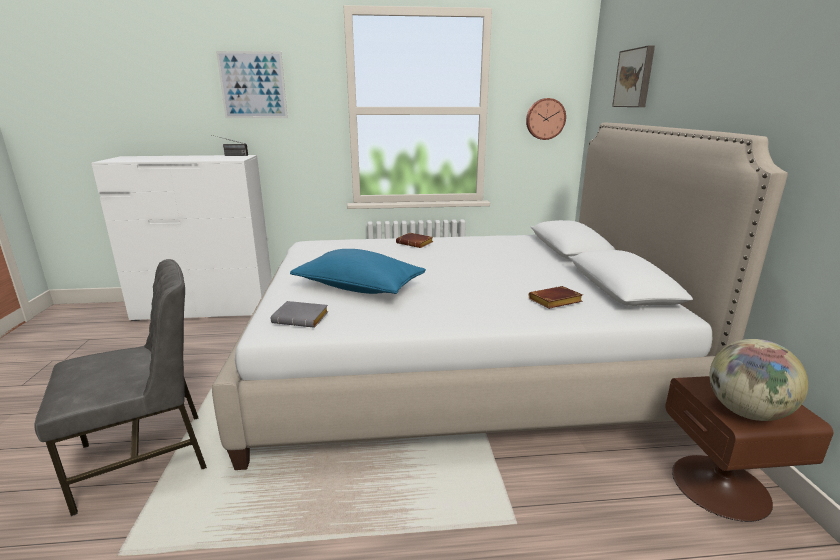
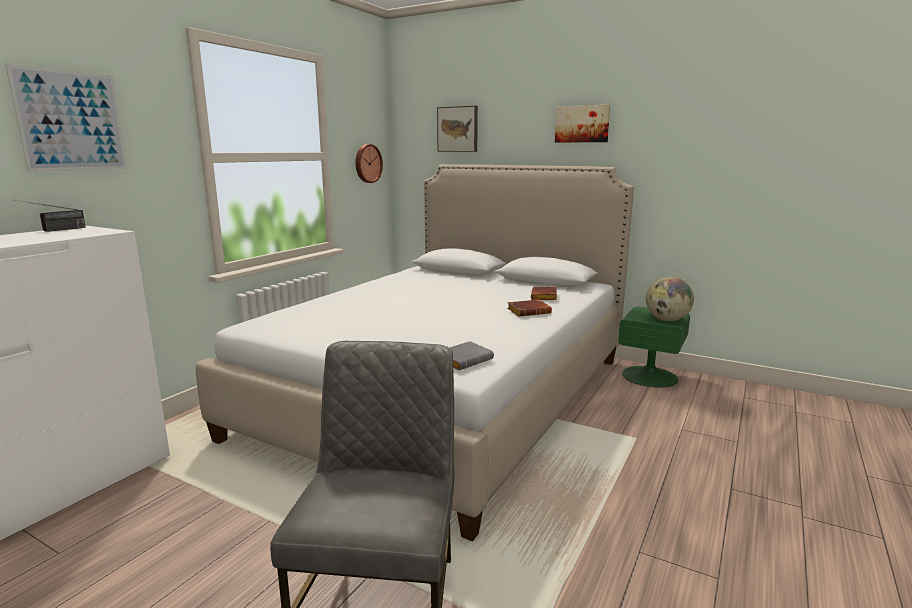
camera: 55 degrees left, 5 degrees down
(359, 288) = (427, 332): blue pillow -> none
(416, 243) = (353, 296): brown book -> brown book (529, 311)
(721, 486) = (649, 376): brown nightstand -> green nightstand
(756, 63) = (582, 124): none -> picture

